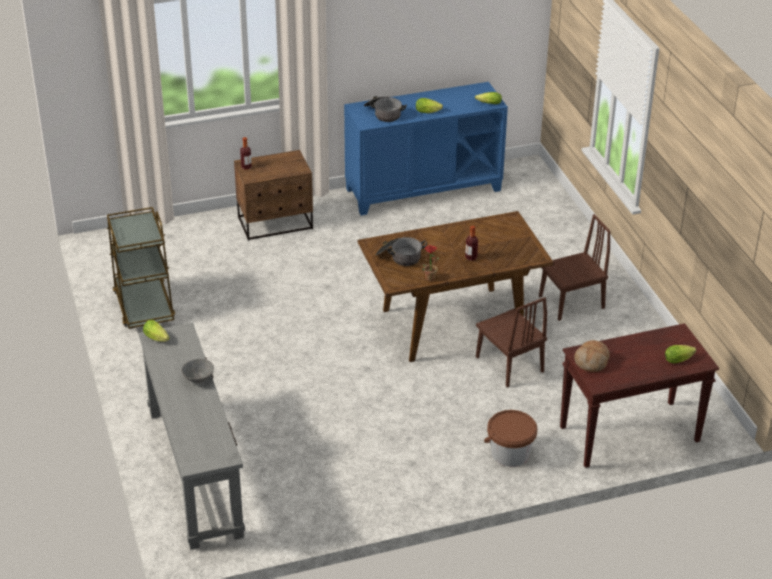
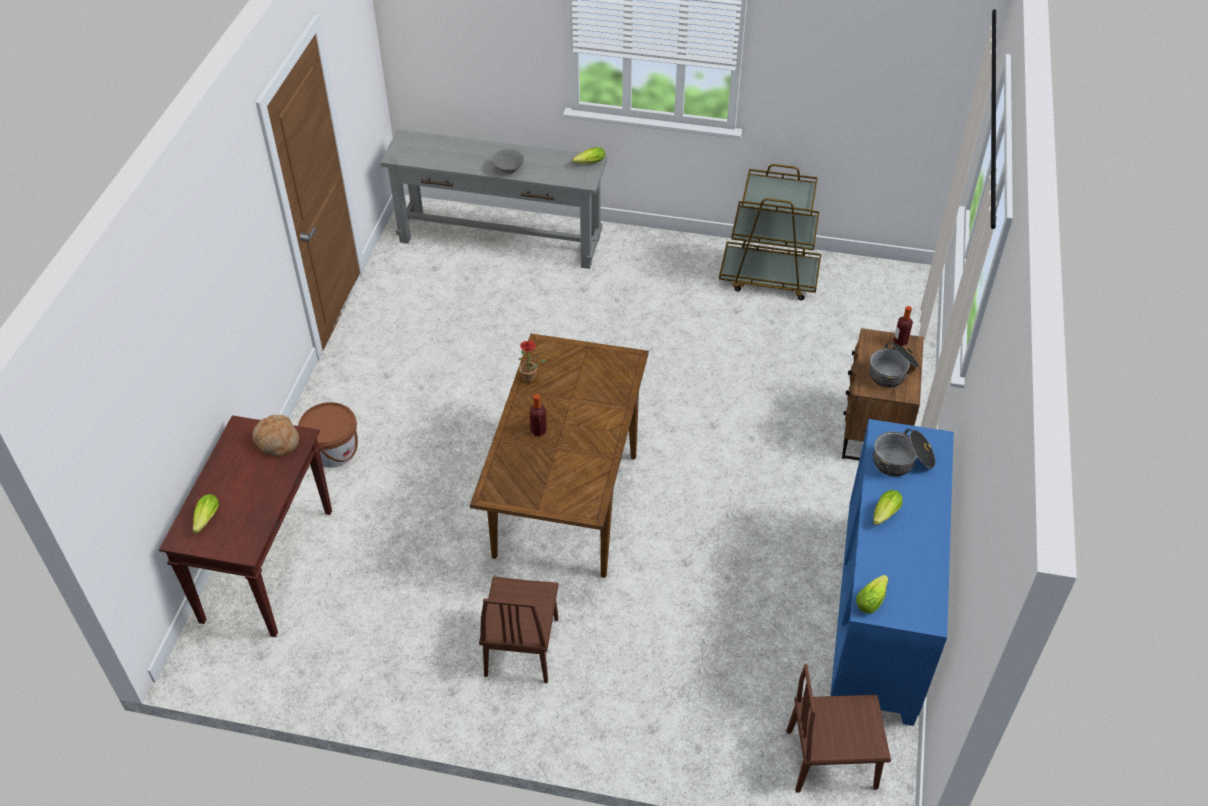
camera: 120 degrees right, 10 degrees up
(399, 257) = (587, 370): cooking pot -> cooking pot (892, 372)
(509, 364) = (460, 520): brown chair -> brown chair (831, 759)

